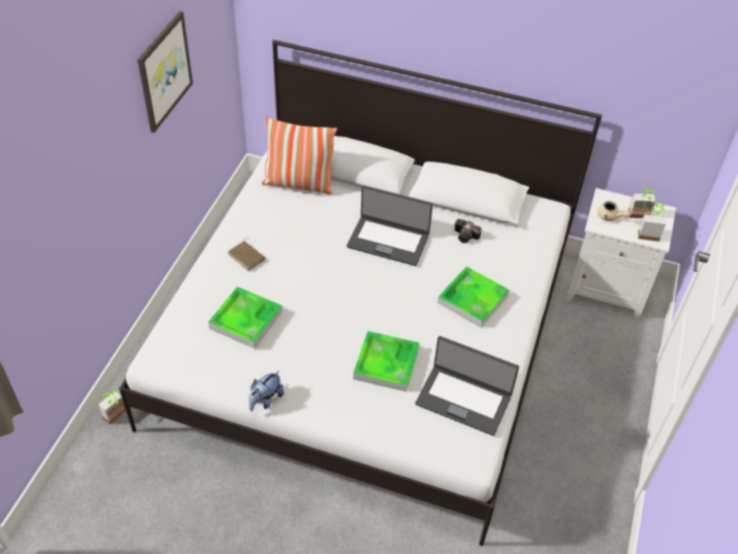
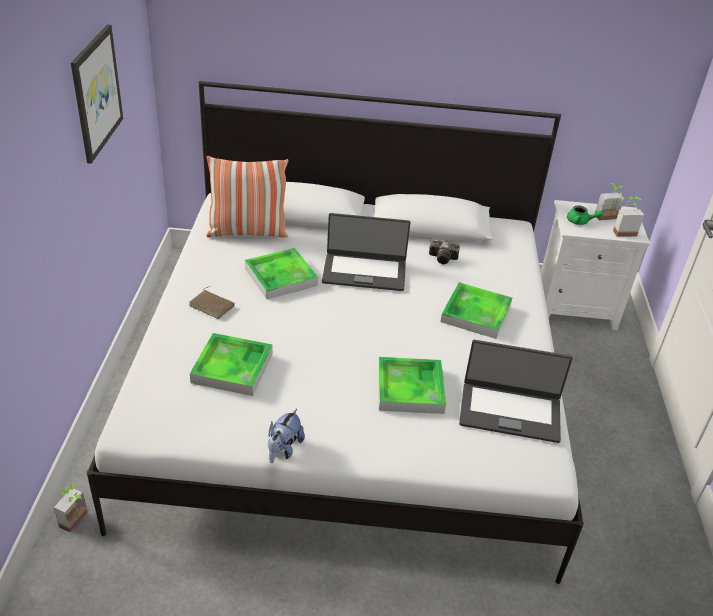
camera: 15 degrees left, 10 degrees down
(313, 236) = (281, 277): none -> tray
(610, 217) = (580, 222): beige teapot -> green teapot

